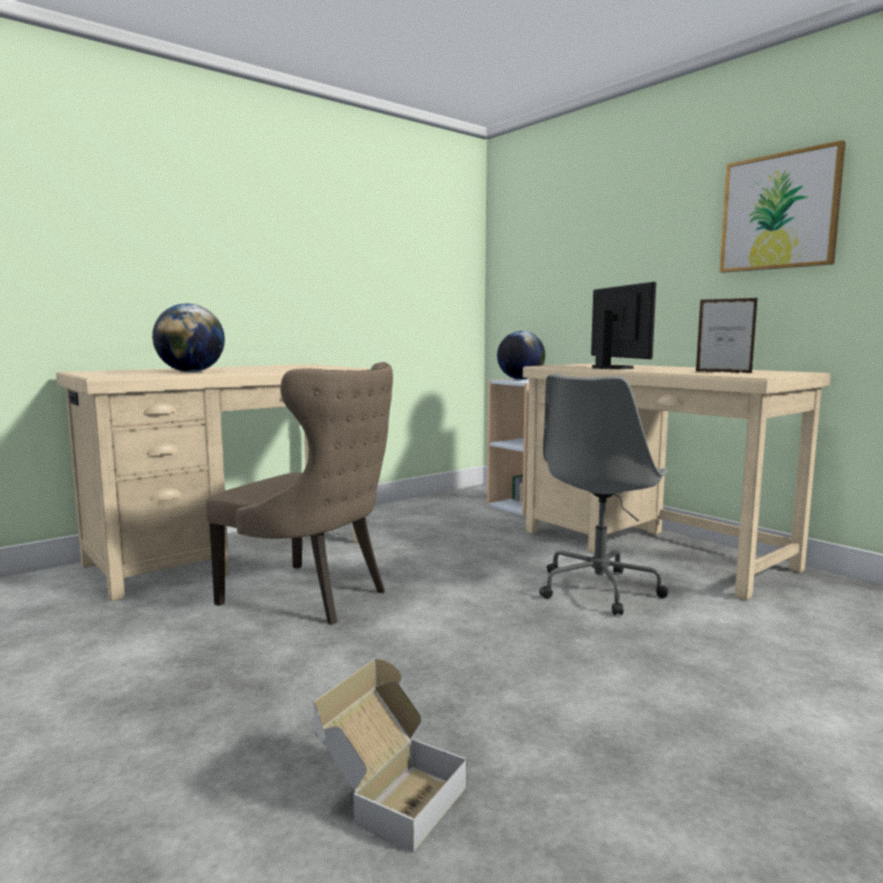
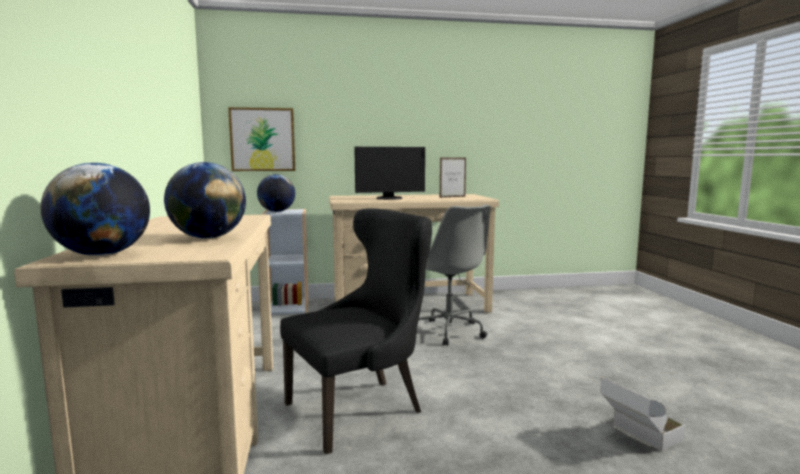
camera: 60 degrees left, 0 degrees up
(103, 372) = (103, 254): none -> globe
(312, 596) = (360, 409): beige chair -> black chair
(614, 368) = (389, 198): monitor -> monitor turned 150 degrees clockwise
(779, 212) = (442, 110): picture -> picture (262, 139)

